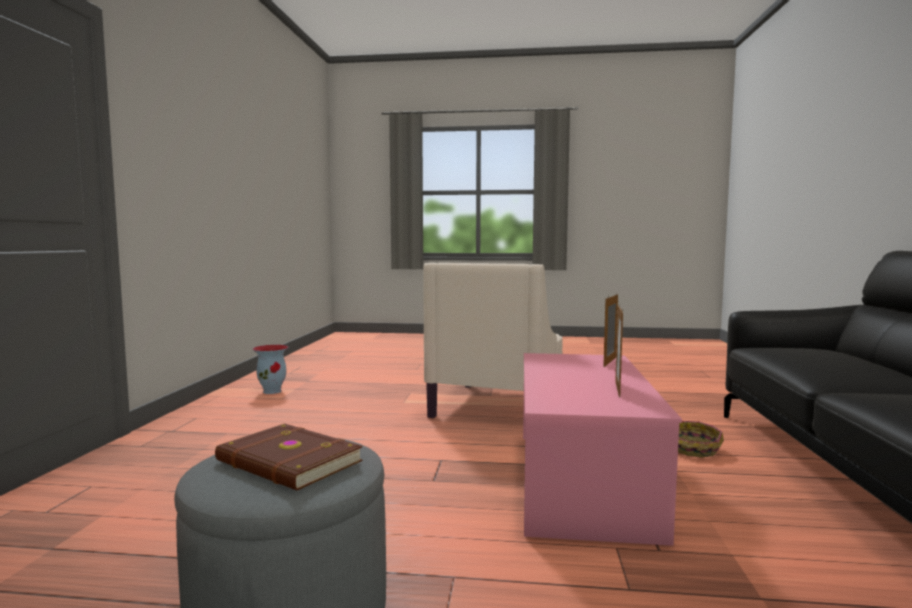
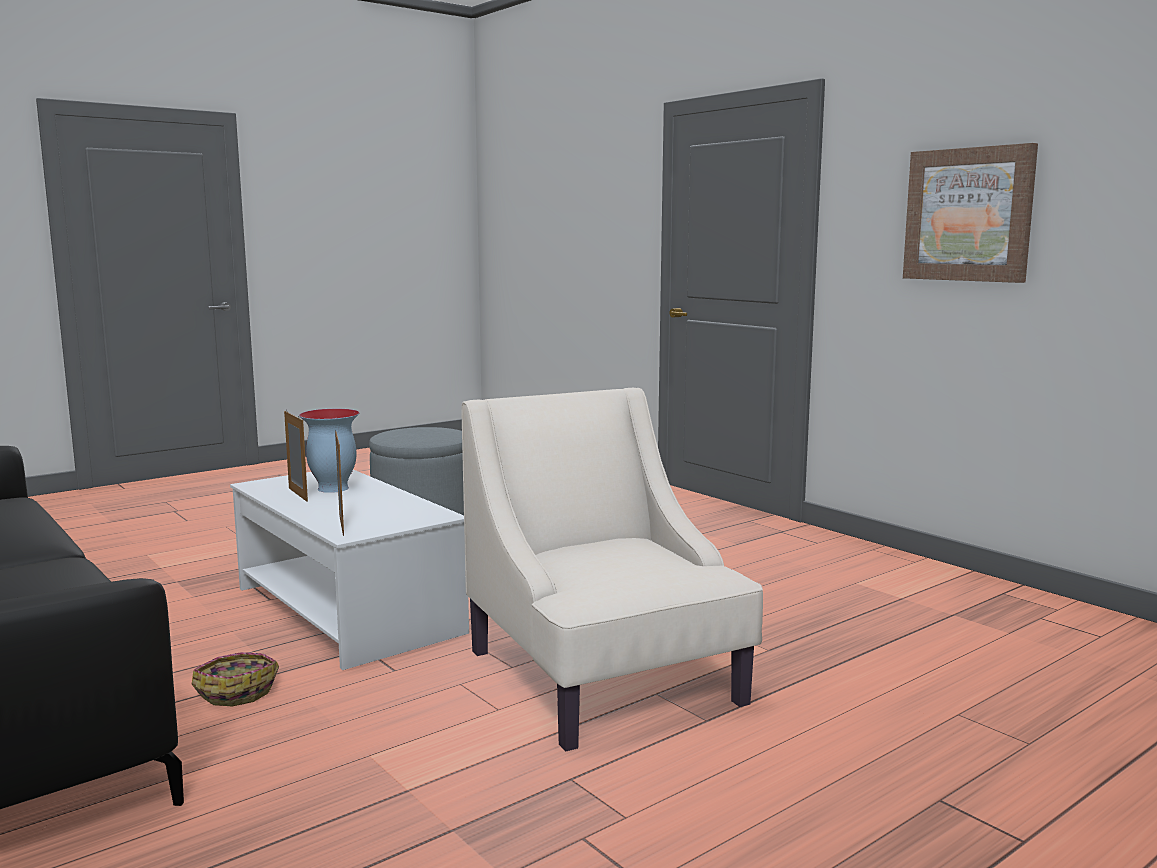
camera: 135 degrees right, 5 degrees up
(199, 163) = (968, 215): none -> picture
(272, 391) = (904, 586): vase -> vase (333, 489)
(287, 462) = (418, 433): brown book -> none
(582, 480) = (346, 609): pink coffee table -> white coffee table

